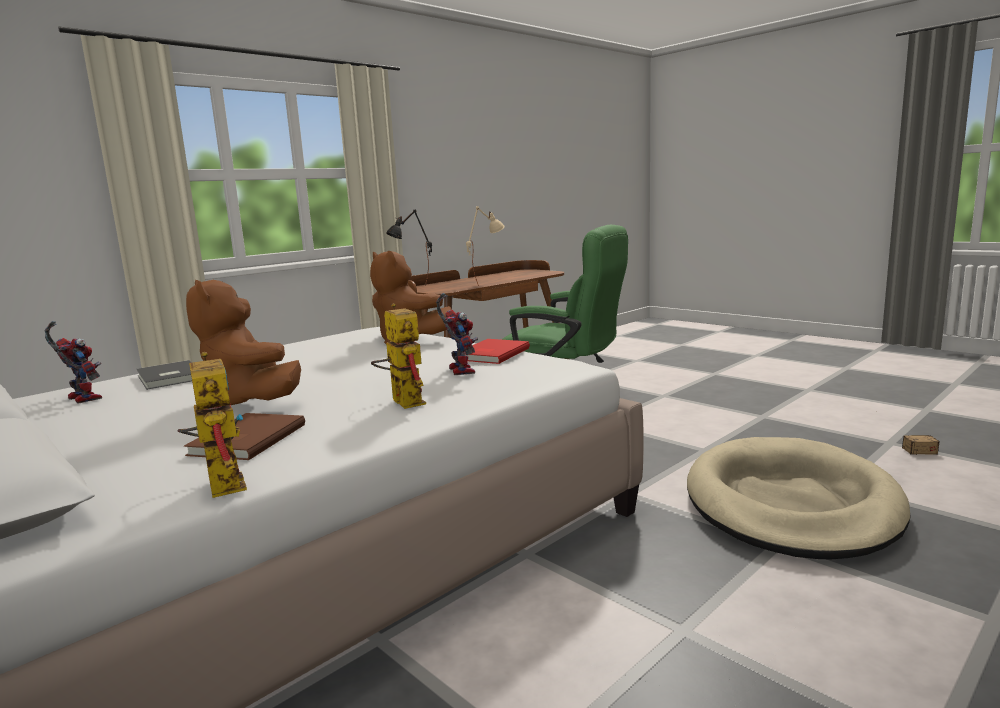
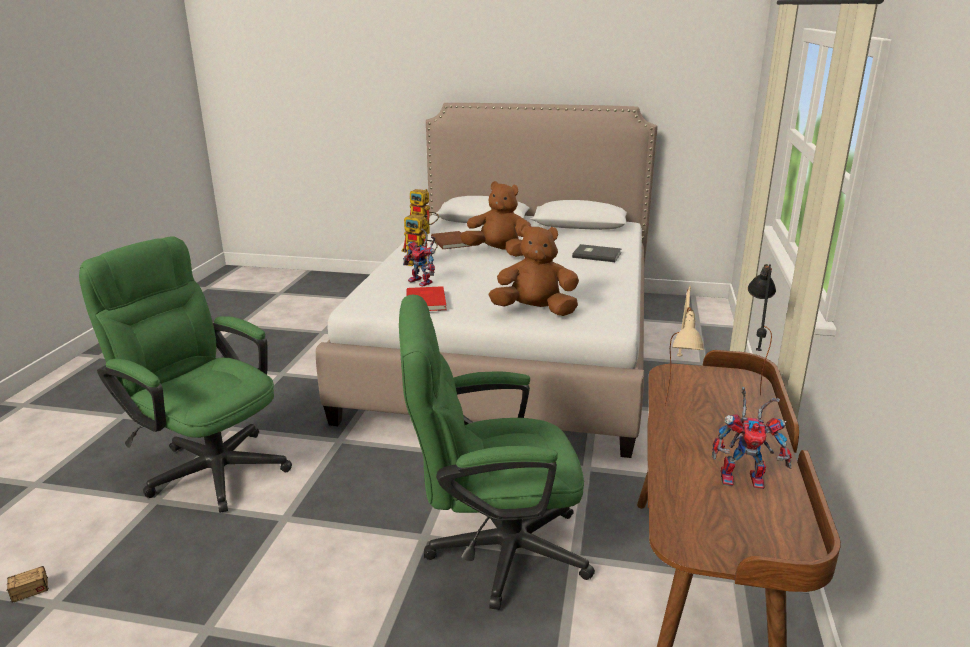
camera: 145 degrees right, 10 degrees up
(80, 398) = (594, 240): toy robot -> toy robot (745, 478)
(790, 504) = (209, 465): beige dog bed -> green office chair

